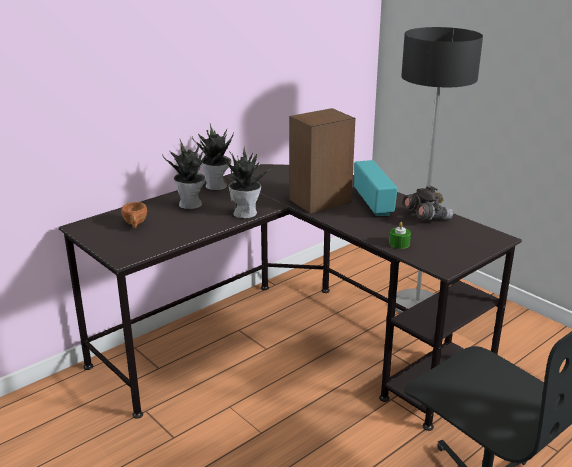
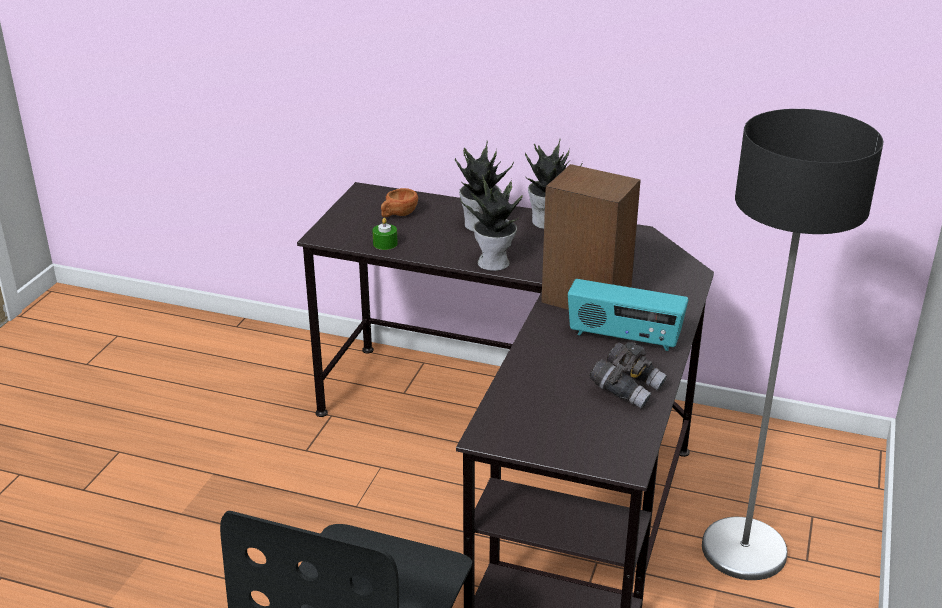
camera: 60 degrees right, 5 degrees up
(374, 204) = (624, 338): radio -> radio turned 60 degrees clockwise
(399, 244) = (521, 387): green candle -> green candle (385, 244)

